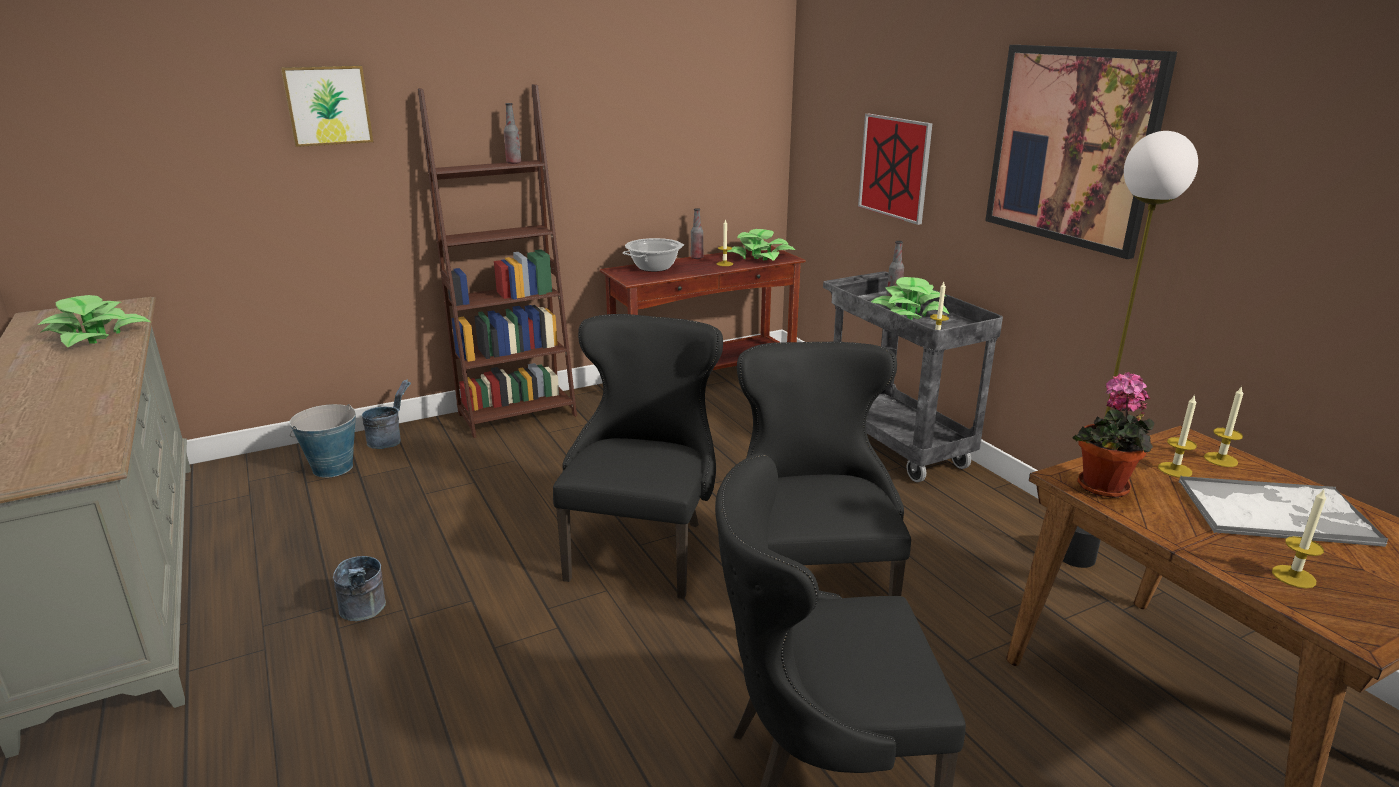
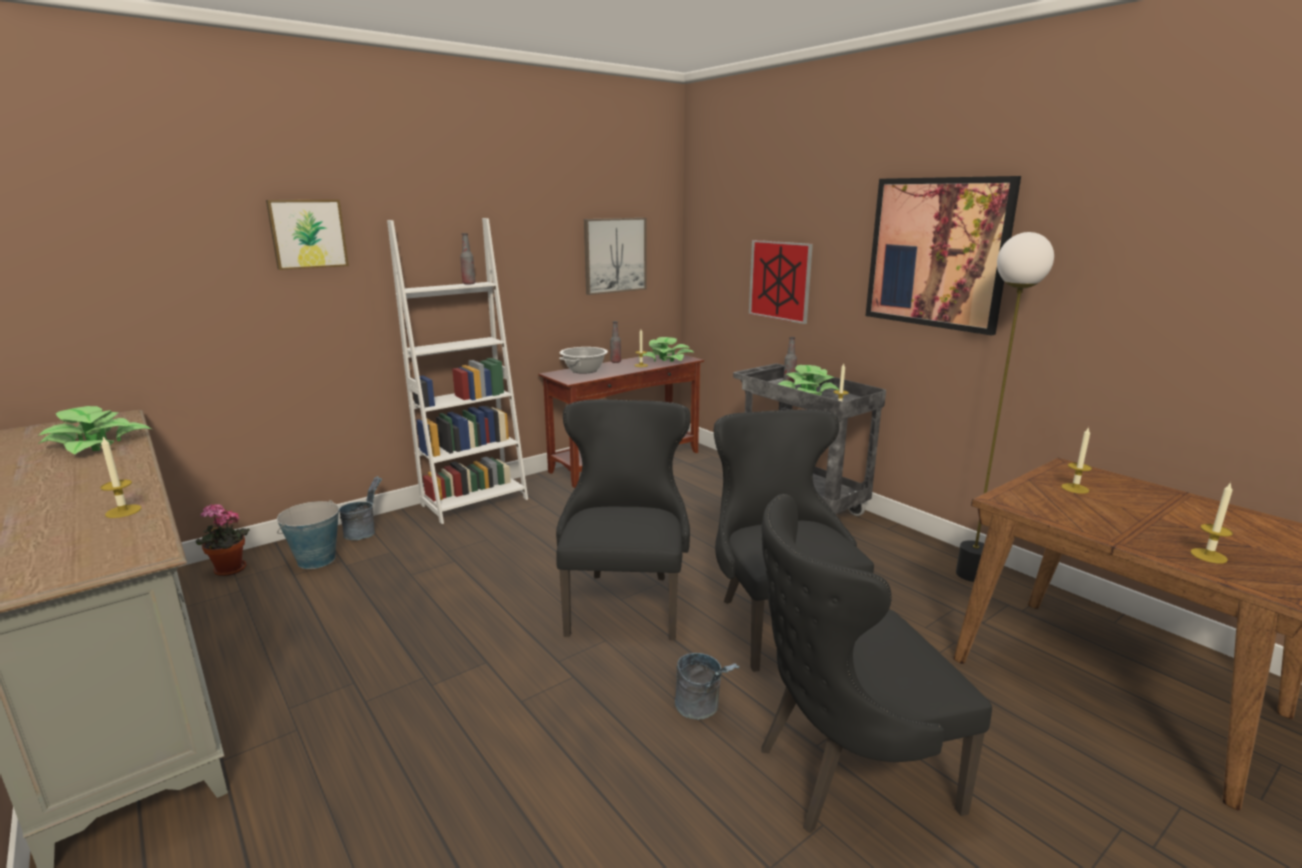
camera: 10 degrees left, 5 degrees down
(364, 612) = (386, 684): grey bucket -> grey bucket (702, 709)
(517, 414) = (474, 502): brown bookcase -> white bookcase
(700, 127) = (615, 255): none -> picture
(1104, 489) = (1034, 506): potted plant -> potted plant (228, 571)
(1220, 459) = (1101, 479): candle -> candle (123, 511)
(1277, 513) = (1166, 512): tray -> none

